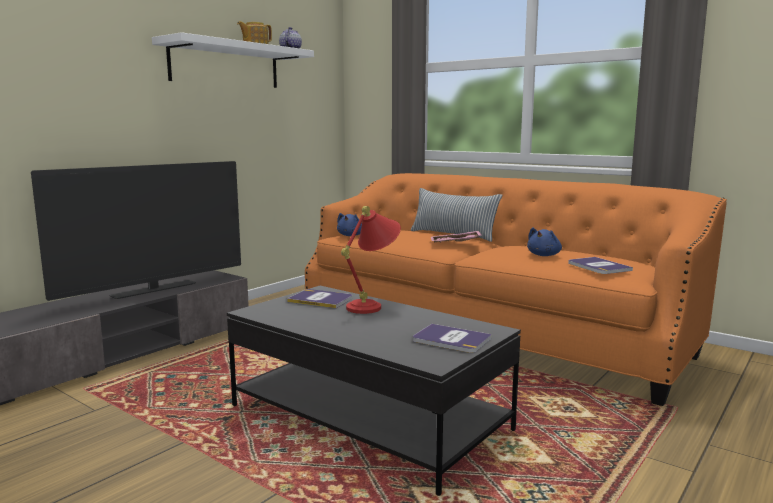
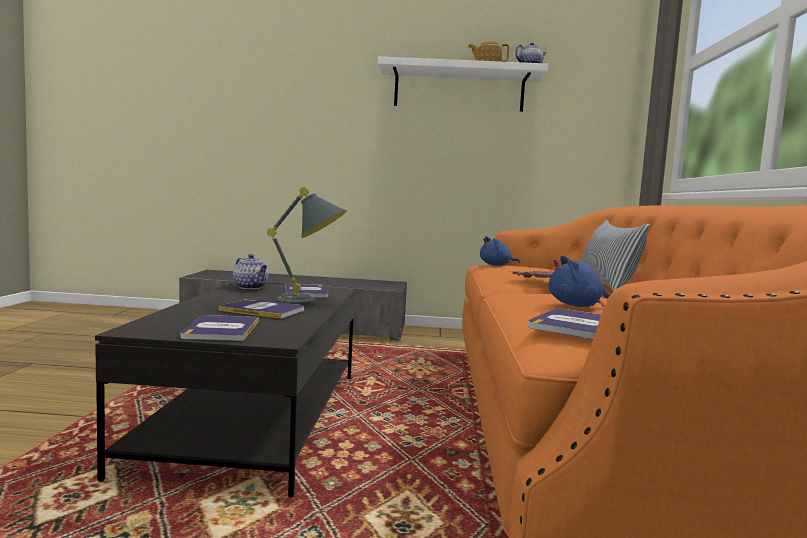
camera: 55 degrees right, 5 degrees down
(154, 290) = (326, 281): television -> none
(273, 311) = (251, 287): none -> teapot
(373, 305) = (310, 303): red table lamp -> grey table lamp
(388, 321) = (263, 310): none -> book

